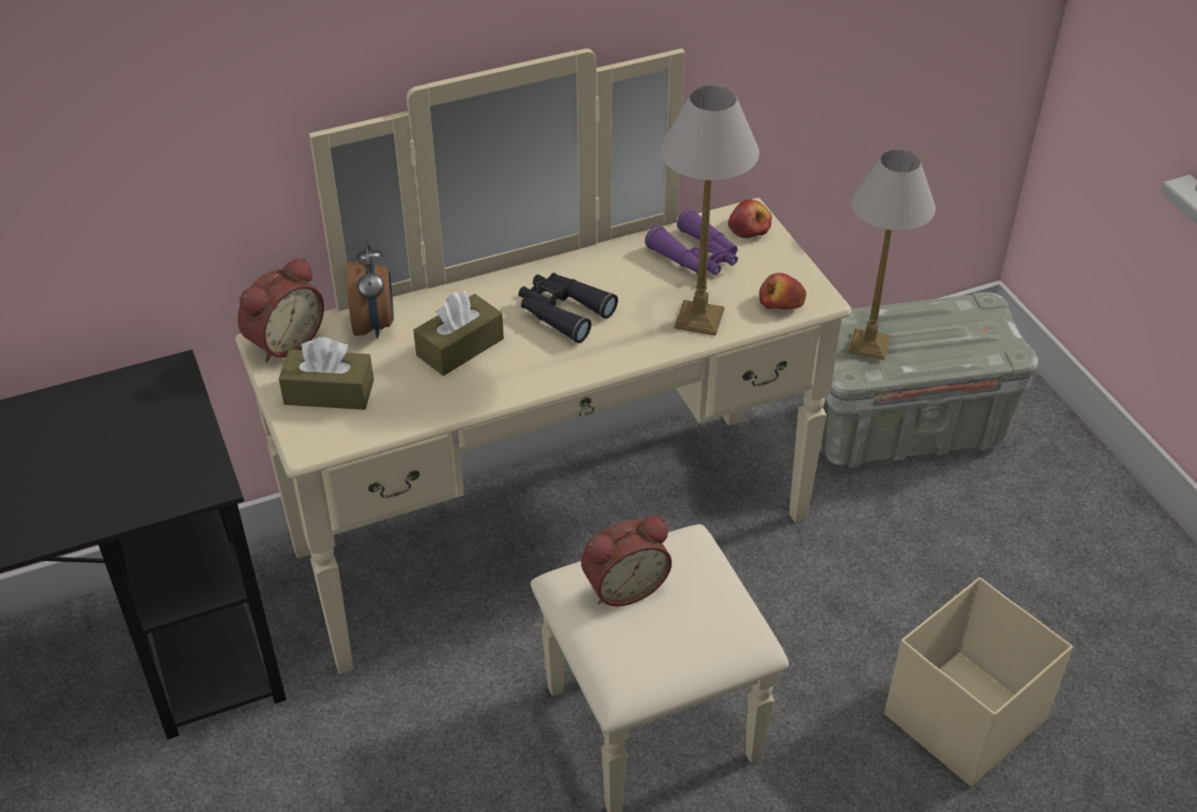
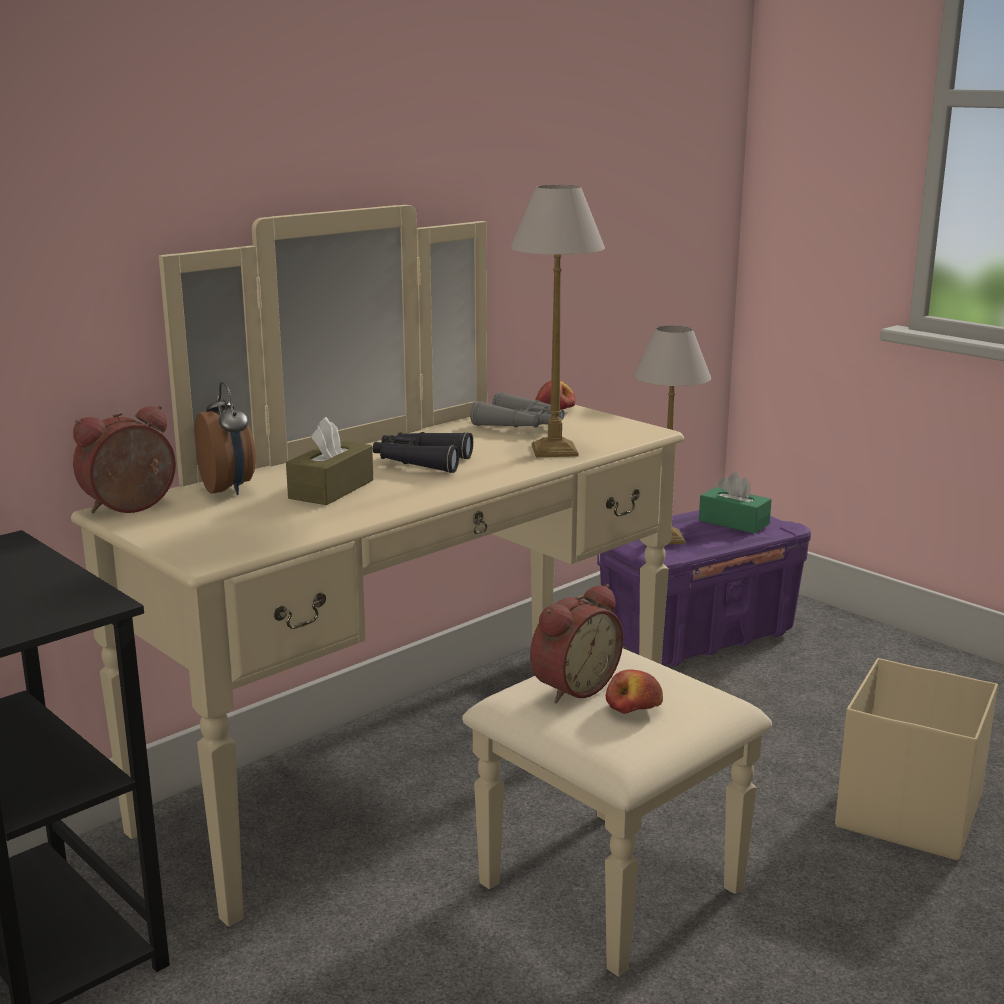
camera: 20 degrees left, 25 degrees down
(283, 341) = (131, 508): alarm clock -> alarm clock turned 150 degrees counterclockwise
(329, 392) = (206, 528): brown tissue box -> none
(696, 257) = (521, 425): purple binoculars -> grey binoculars
(781, 303) = (621, 436): apple -> apple (634, 708)
(904, 425) = (698, 636): grey storage box -> purple storage box
(958, 334) = (734, 522): none -> green tissue box

